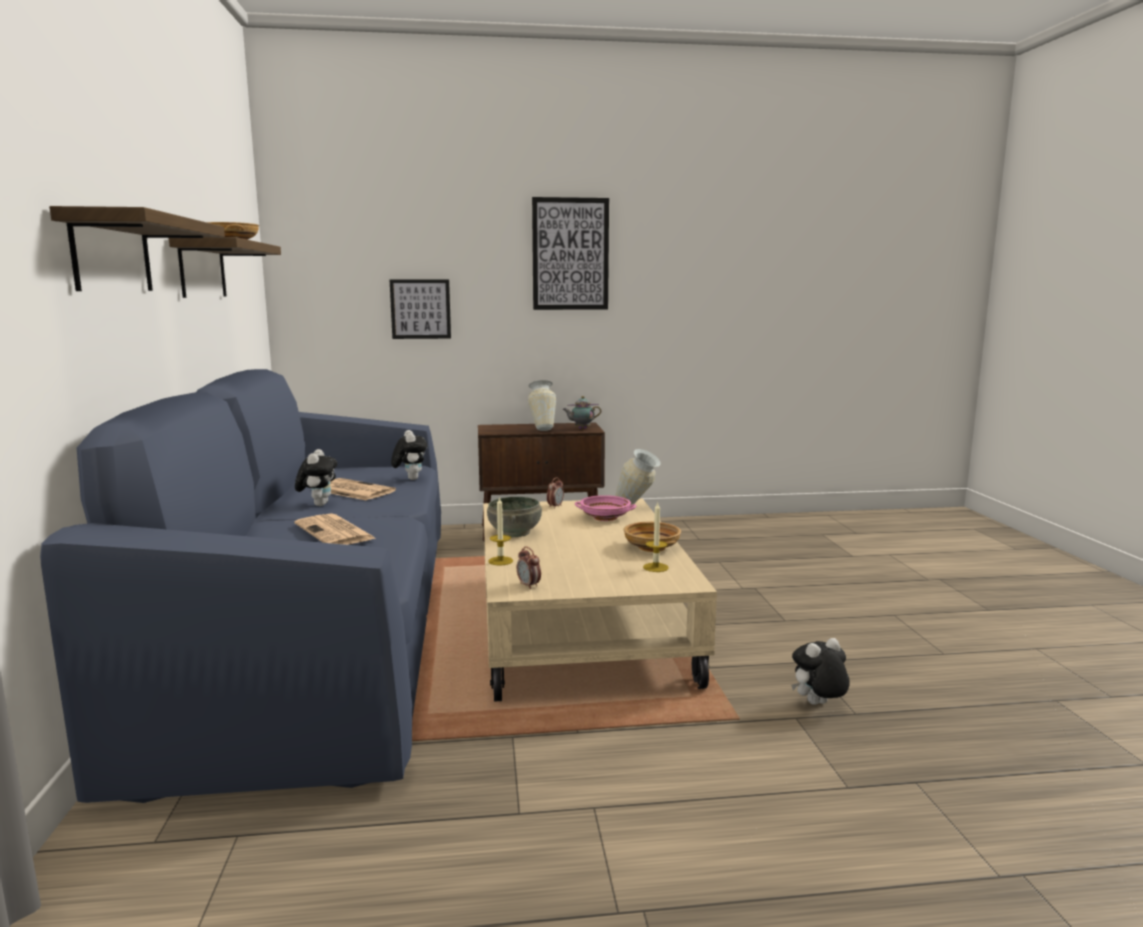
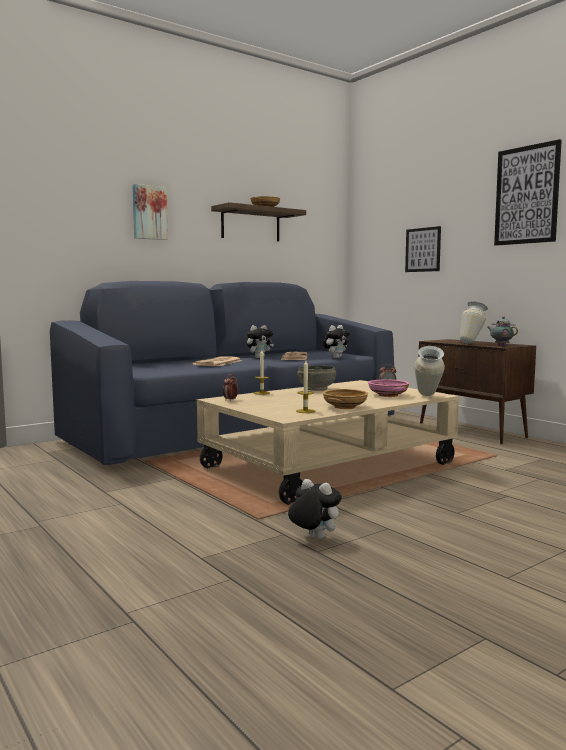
camera: 60 degrees right, 5 degrees down
(112, 254) = (149, 212): shelf -> picture

